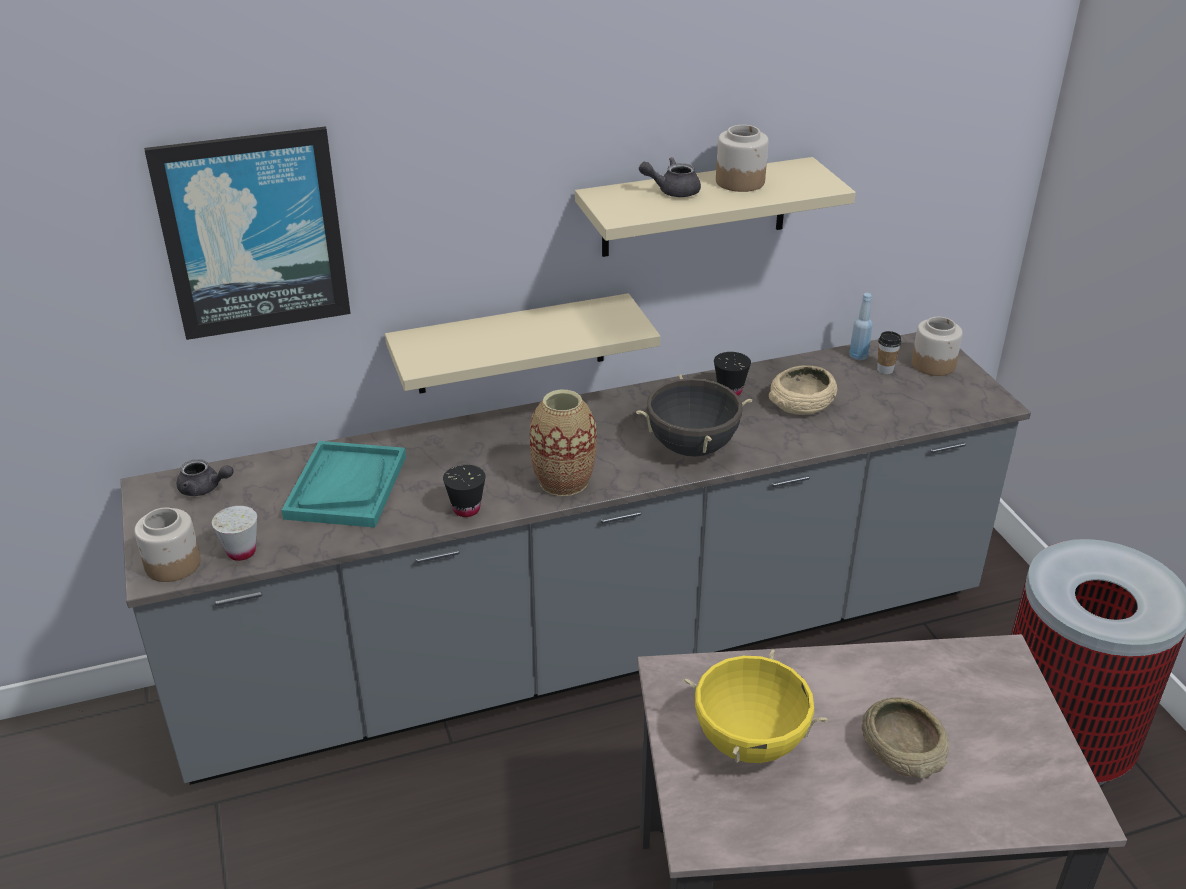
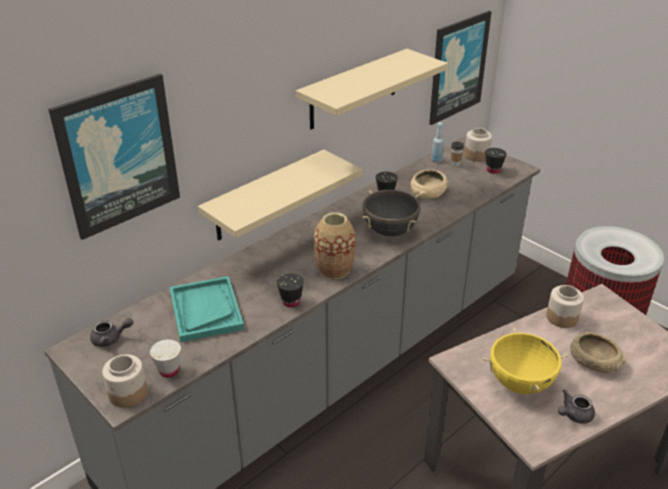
camera: 25 degrees left, 0 degrees up
(672, 191) = (352, 80): grey teapot -> grey teapot (573, 415)
(740, 181) = (383, 68): jar -> jar (561, 317)
(931, 206) = (457, 67): none -> picture
(942, 395) = (493, 170): none -> black cup

